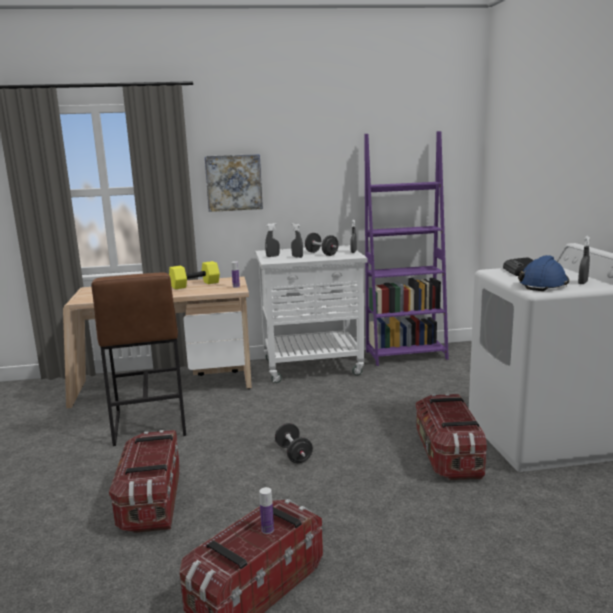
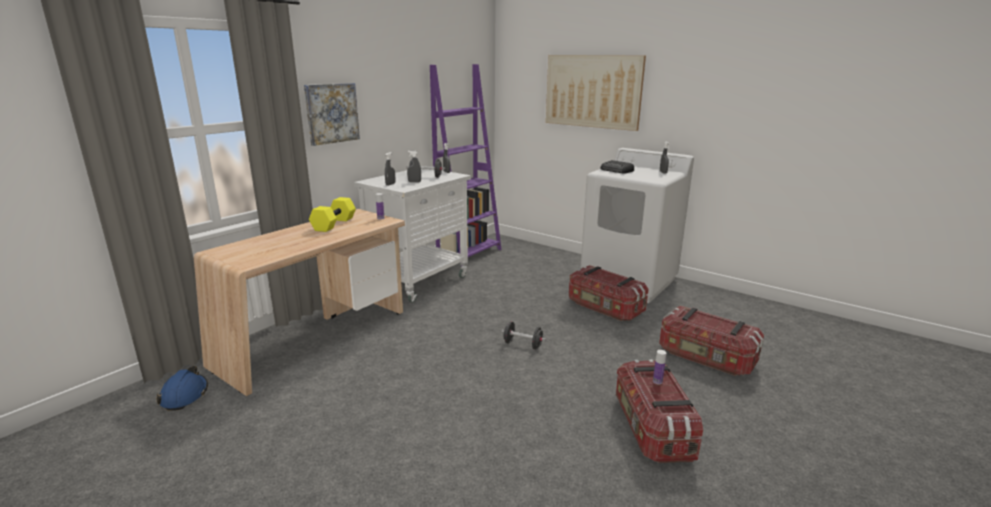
camera: 45 degrees left, 5 degrees up
(150, 424) = (367, 372): brown stool -> none
(151, 501) = (490, 421): storage box -> storage box (706, 358)
(543, 285) = (651, 176): blue hard hat -> blue hard hat (185, 395)
(557, 162) = (592, 91): none -> picture

